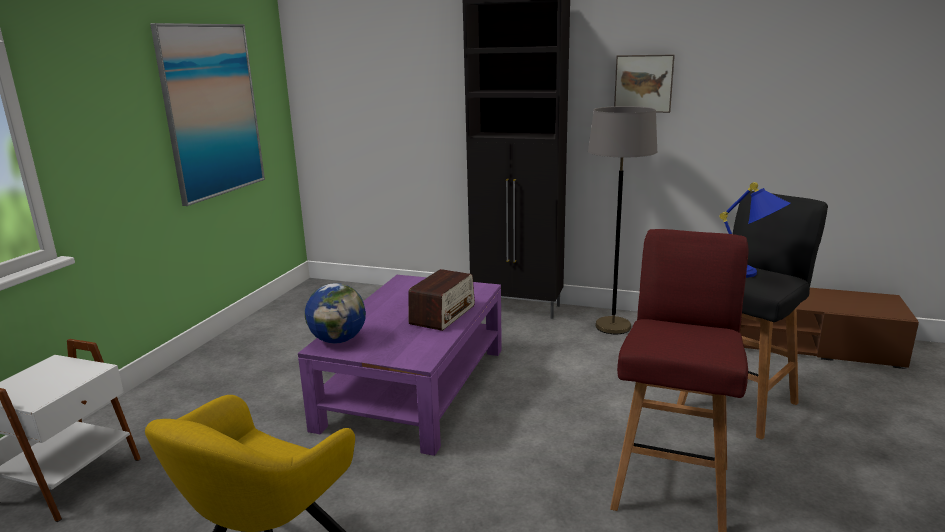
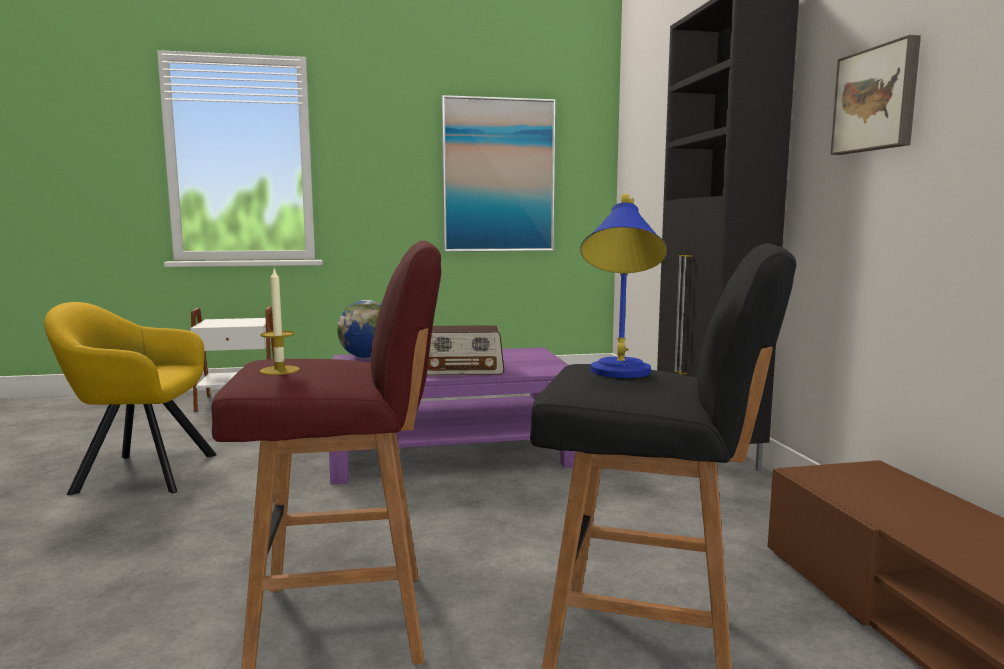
camera: 60 degrees right, 10 degrees down
(613, 327) = (759, 513): grey floor lamp -> none
(700, 343) = (279, 370): none -> candle

